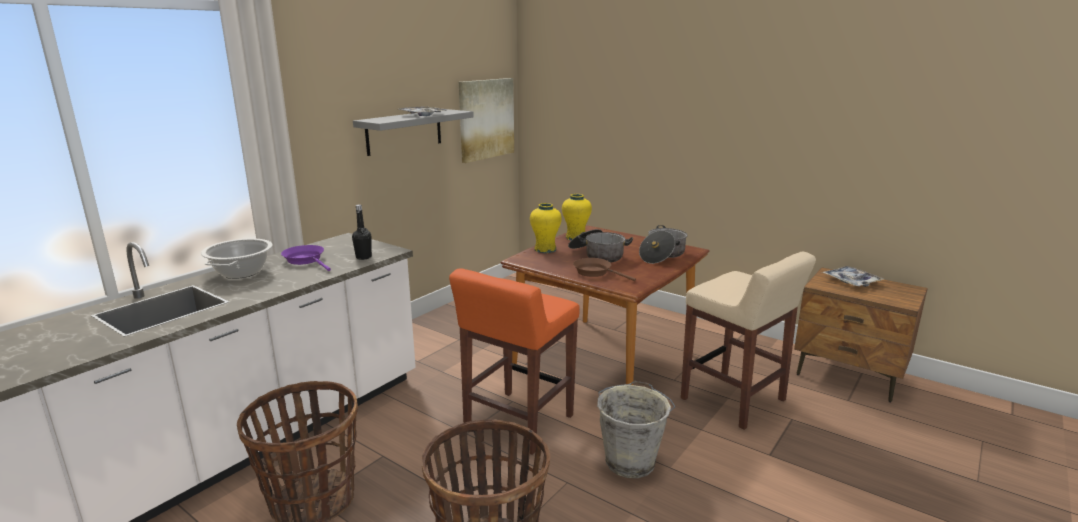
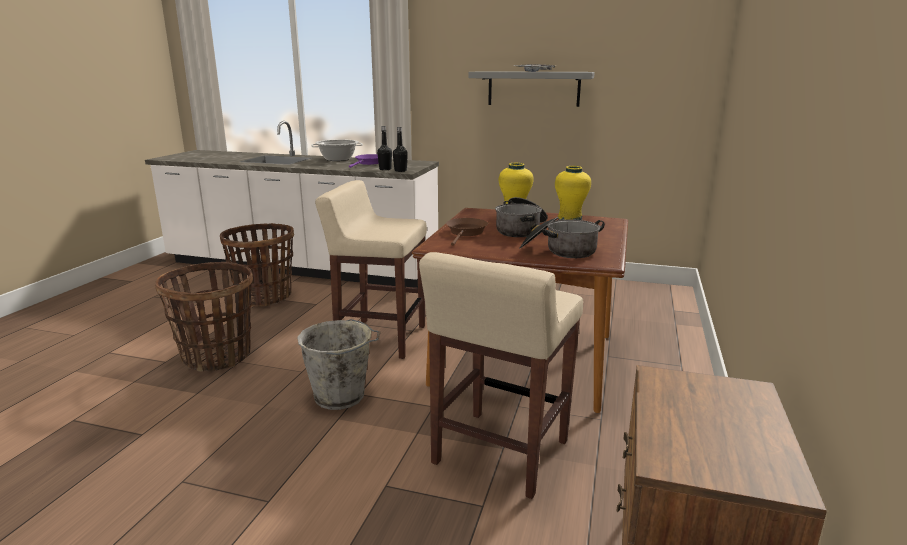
camera: 70 degrees right, 0 degrees up
(385, 252) = (400, 171): none -> black bottle
(486, 119) = (657, 89): picture -> none
(517, 422) = (380, 338): orange stool -> beige stool
(851, 281) = (728, 409): tray -> none

